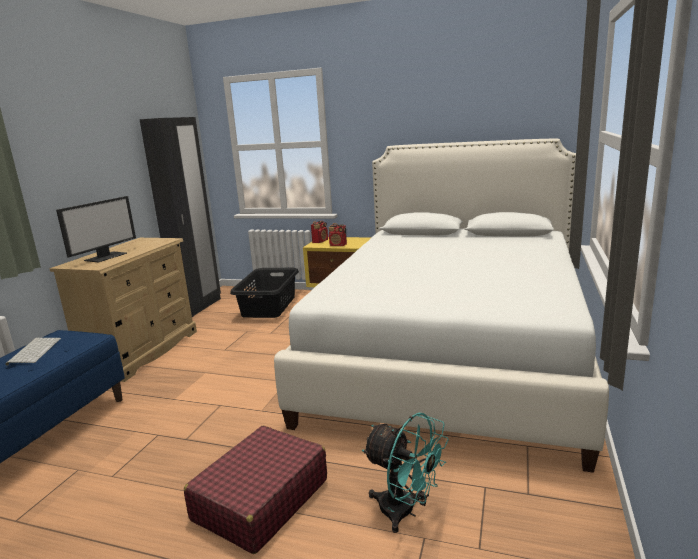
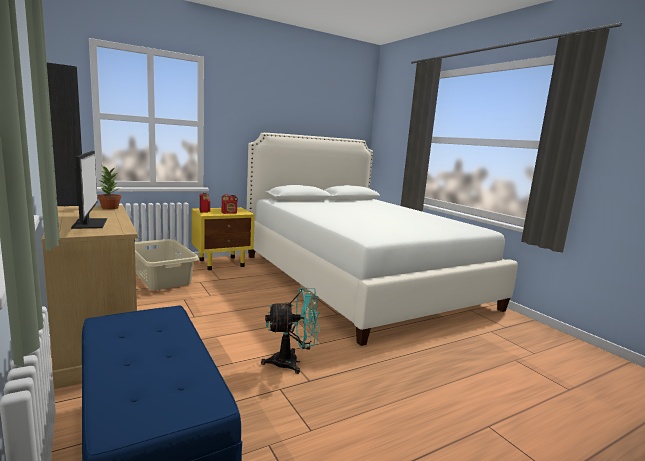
camera: 50 degrees left, 5 degrees down
(34, 351) = (121, 340): keyboard -> none
(163, 241) = (109, 208): none -> potted plant
(260, 500) = (430, 385): red suitcase -> none
(269, 306) = (162, 277): black laundry basket -> beige laundry basket
(405, 512) = (490, 354): turquoise fan -> turquoise fan (292, 362)

